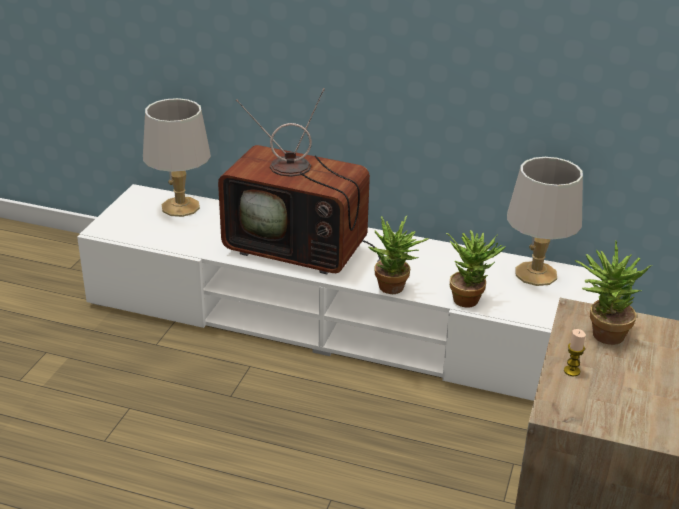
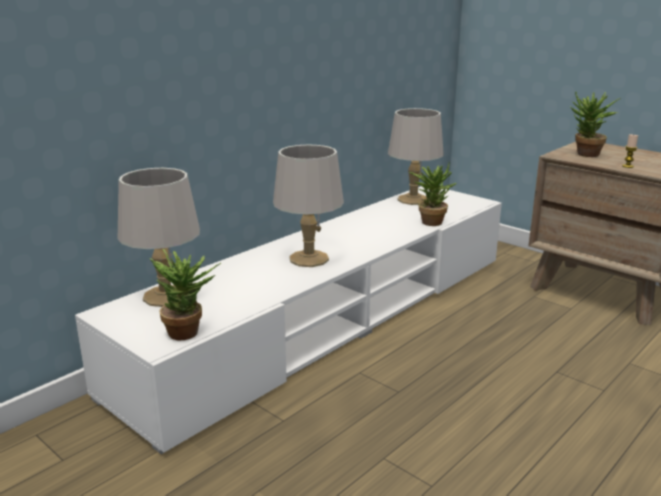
camera: 65 degrees left, 10 degrees down
(301, 249) = (309, 258): television -> grey table lamp
(394, 290) = (401, 239): potted plant -> potted plant (190, 332)

